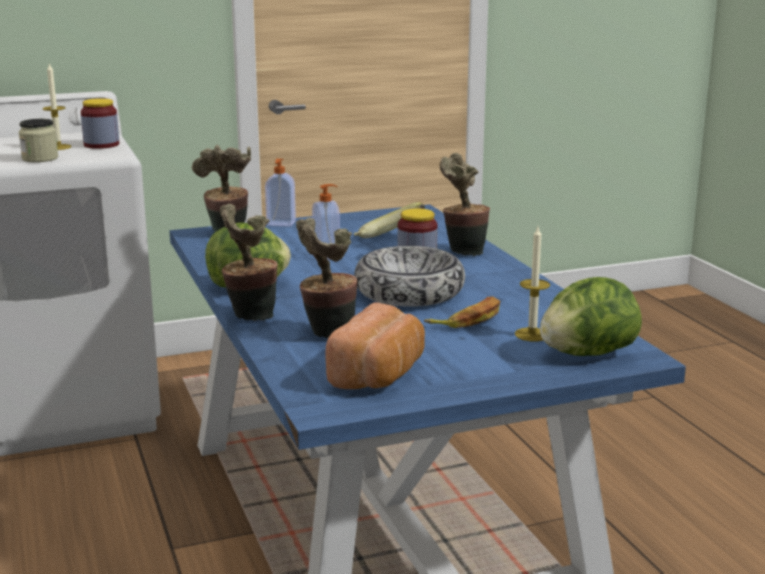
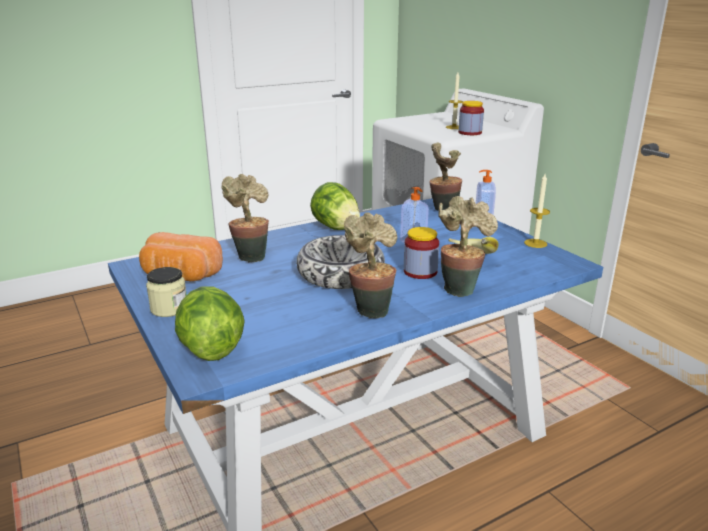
camera: 80 degrees right, 5 degrees up
(40, 158) = (421, 128): jar -> jar (169, 308)
(249, 317) = (279, 233): potted plant -> potted plant (370, 309)
(467, 319) = (285, 298): banana -> none
(532, 334) = (254, 324): candle -> candle (535, 243)

